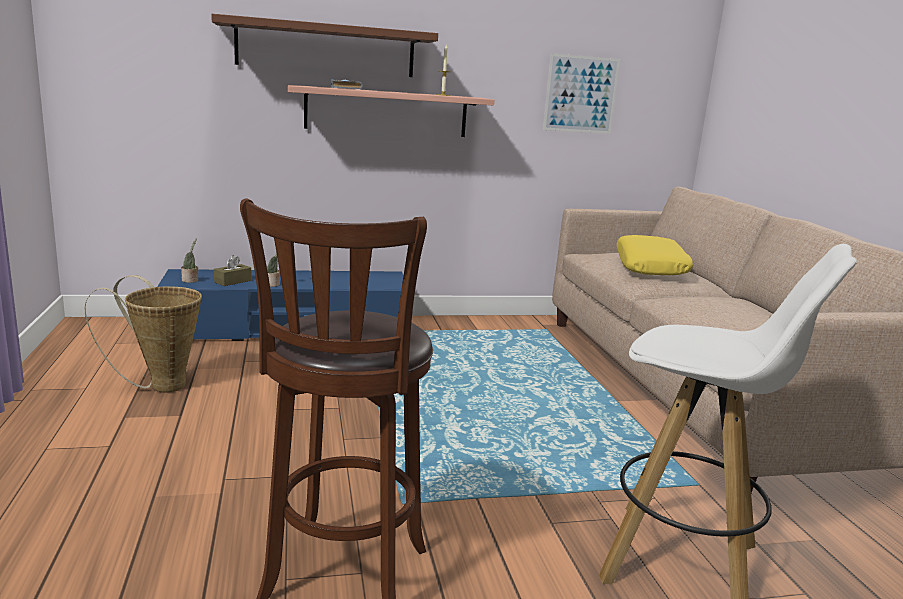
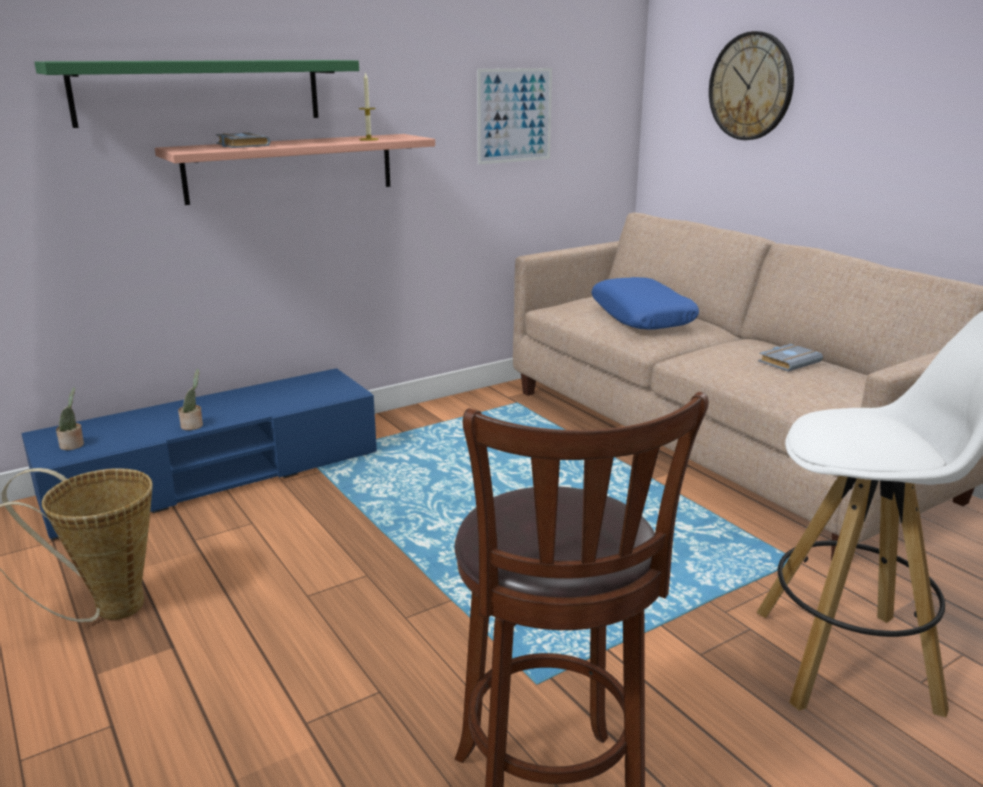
camera: 20 degrees left, 5 degrees up
(233, 281) = (134, 433): brown tissue box -> none
(326, 49) = (200, 91): brown shelf -> green shelf
(651, 267) = (642, 316): yellow pillow -> blue pillow
(749, 314) = (788, 361): none -> grey book
(787, 81) = (751, 86): none -> wall clock

